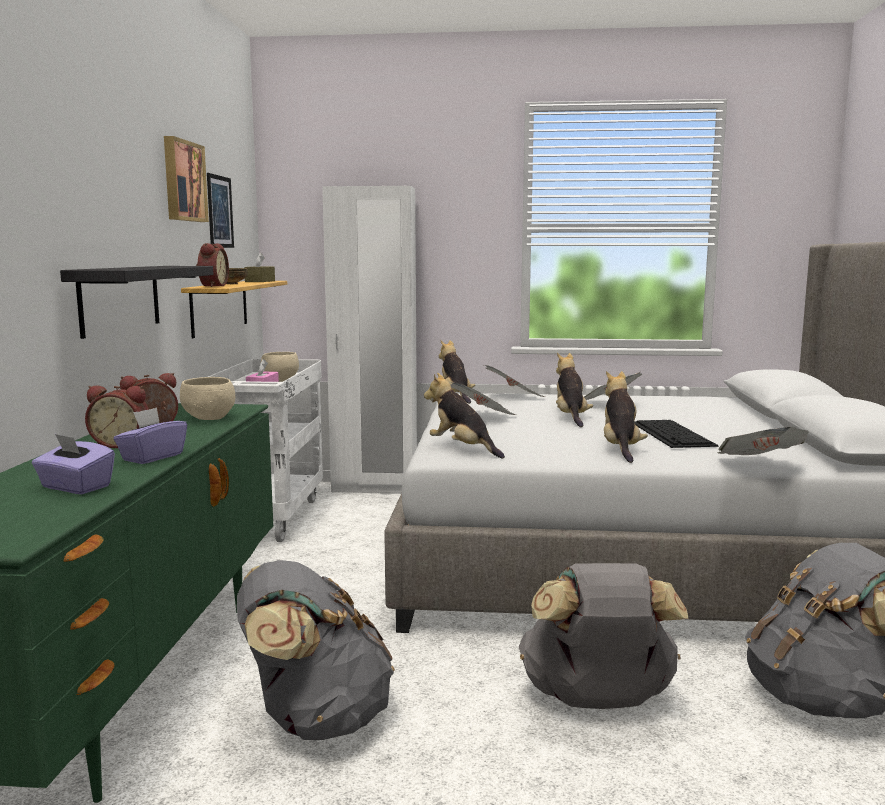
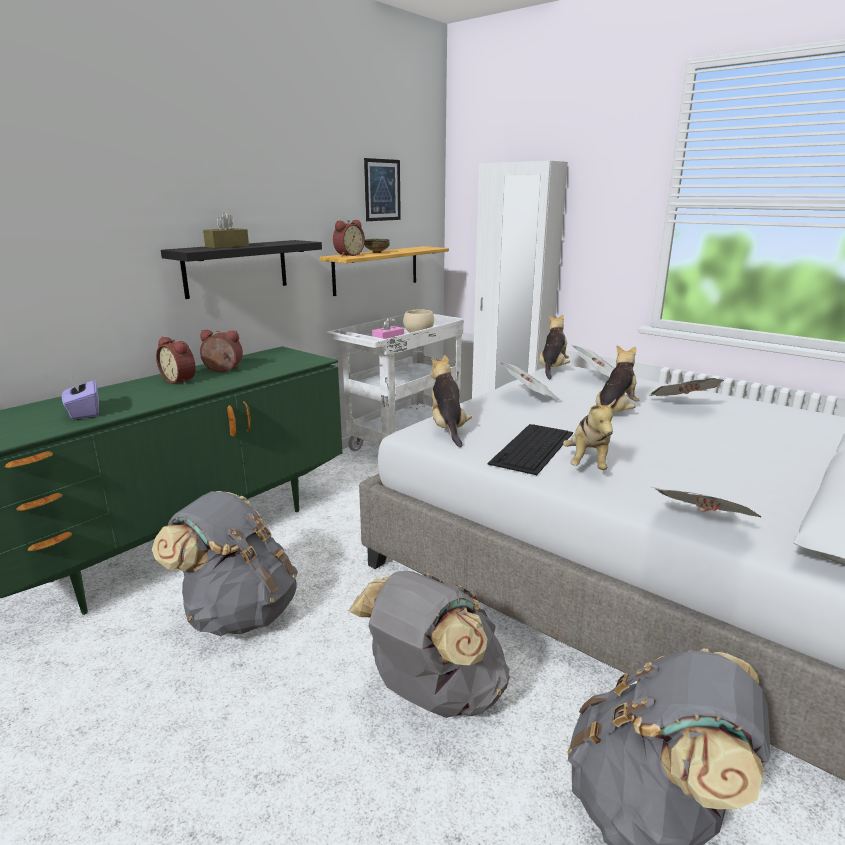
camera: 35 degrees right, 10 degrees up
(152, 457) = (169, 396): purple tissue box -> none
(182, 181) = (327, 168): picture -> none
(210, 419) = (273, 367): beige bowl -> none
(260, 281) = (418, 249): brown tissue box -> brown tissue box (227, 246)
(620, 449) = (588, 463): plush toy -> plush toy turned 150 degrees clockwise
(673, 434) = (678, 458): keyboard -> keyboard (533, 448)

